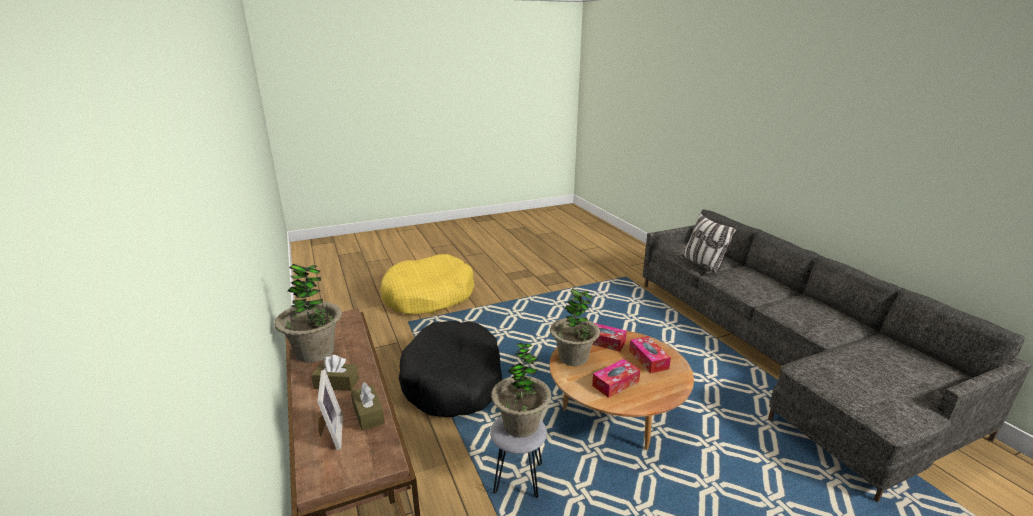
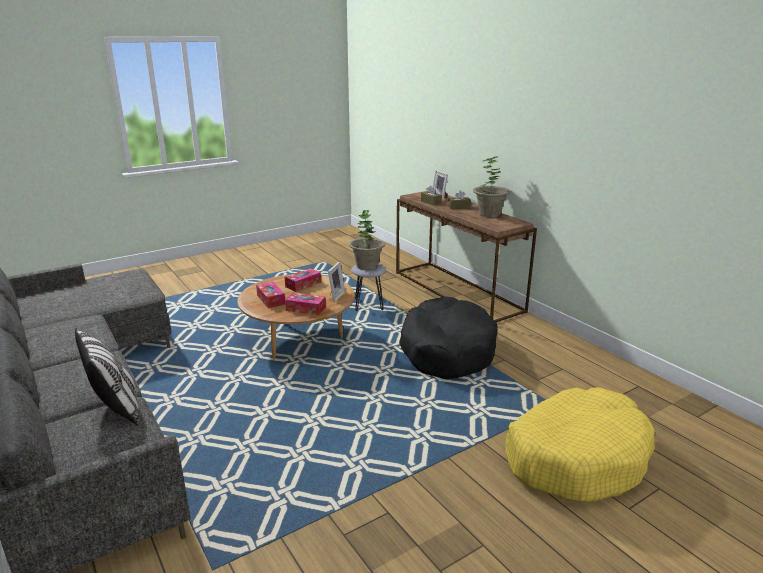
camera: 170 degrees right, 0 degrees up
(573, 358) = (334, 296): potted plant -> picture frame

